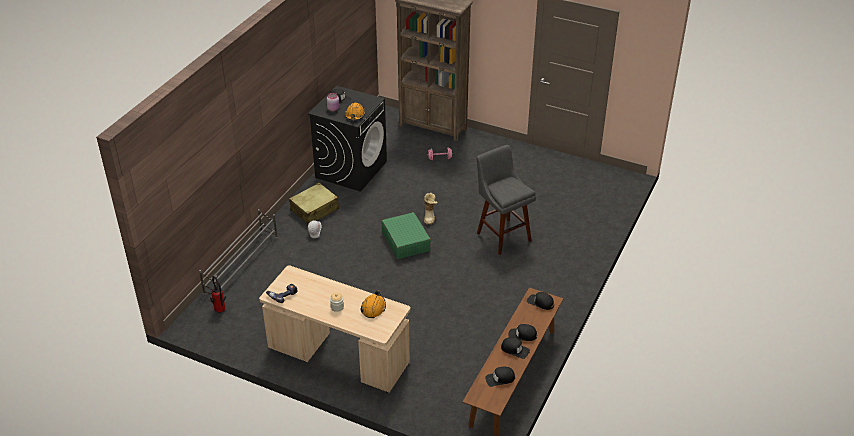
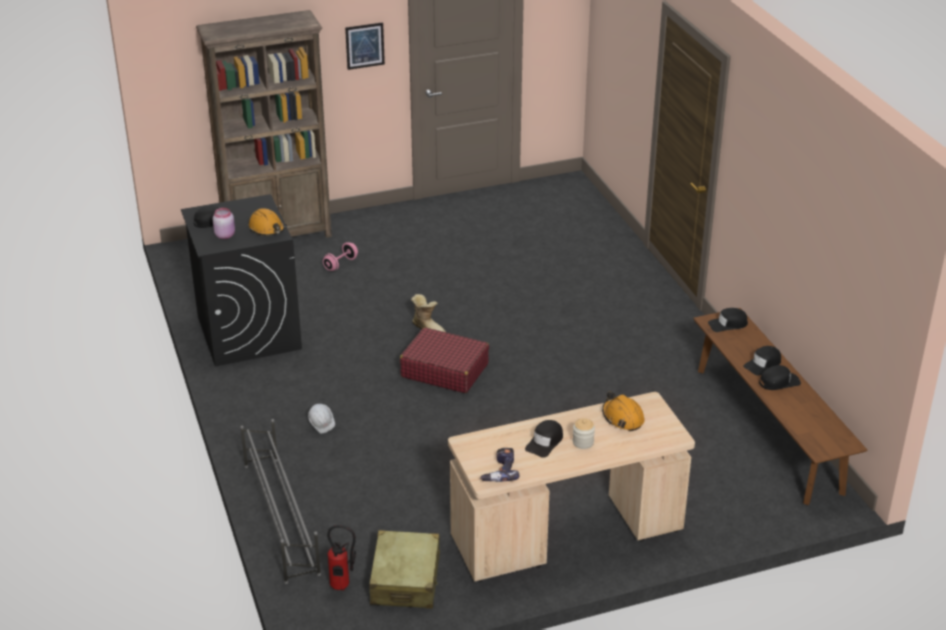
camera: 45 degrees left, 5 degrees down
(315, 210) = (275, 401): beige suitcase -> beige suitcase (405, 580)
(406, 241) = (444, 370): green suitcase -> red suitcase
(500, 379) = (812, 417): black cap -> black cap (545, 442)
(502, 235) = (538, 303): grey stool -> none
(505, 35) = (365, 46): none -> picture

